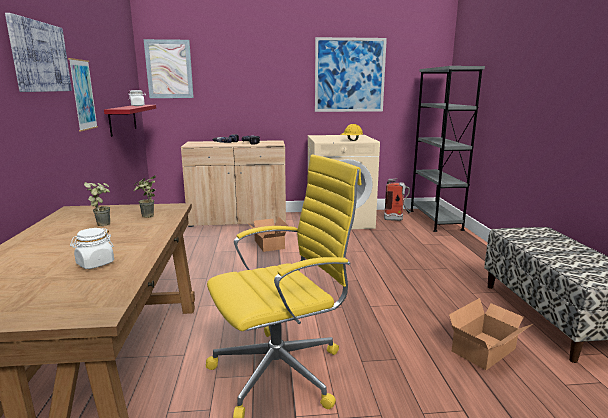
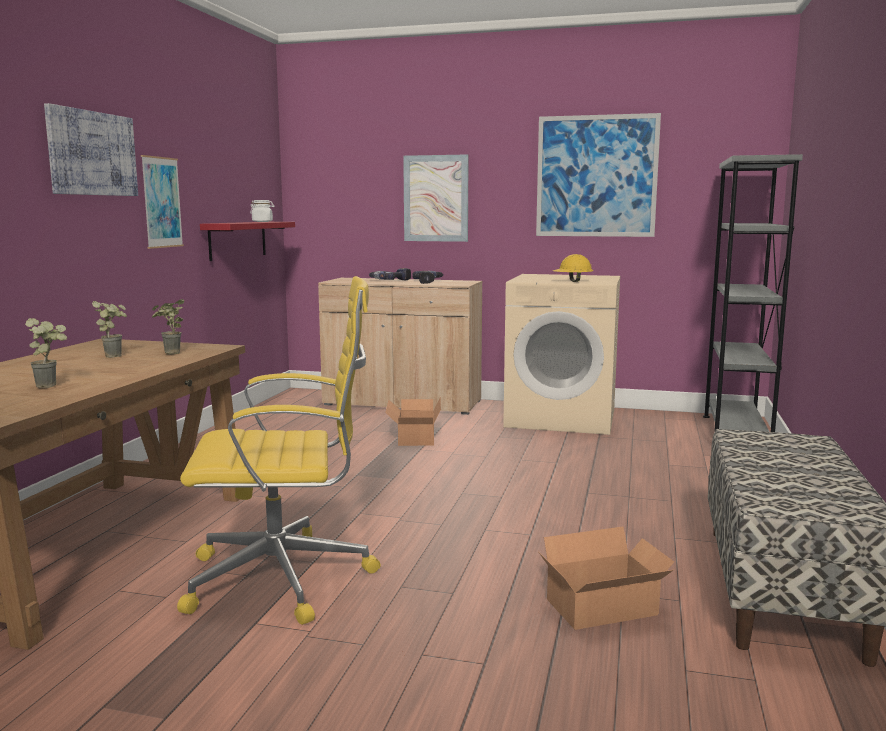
camera: 20 degrees right, 5 degrees down
(95, 264) = (52, 385): white jar -> potted plant
(169, 69) = (322, 171): picture -> picture (436, 198)
(397, 219) = (663, 426): fire extinguisher -> none

